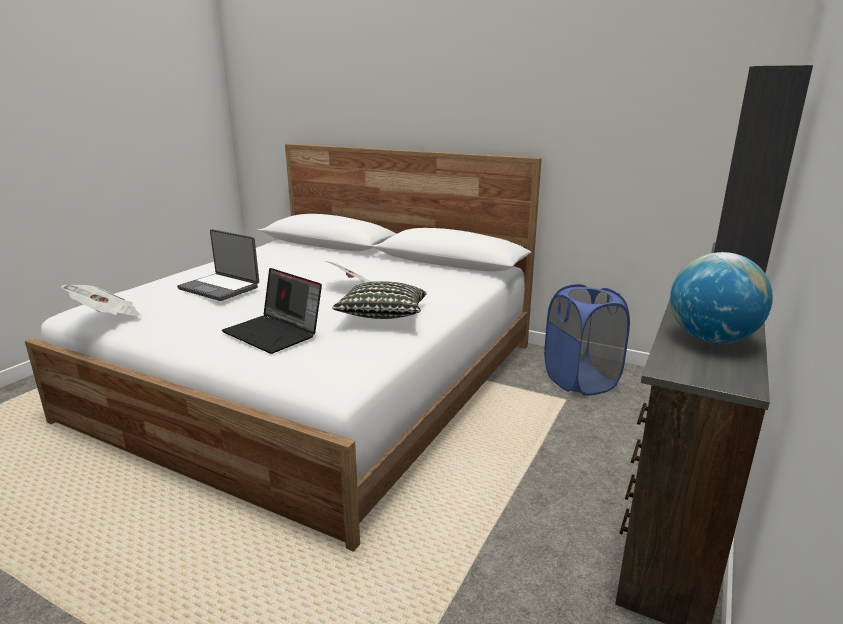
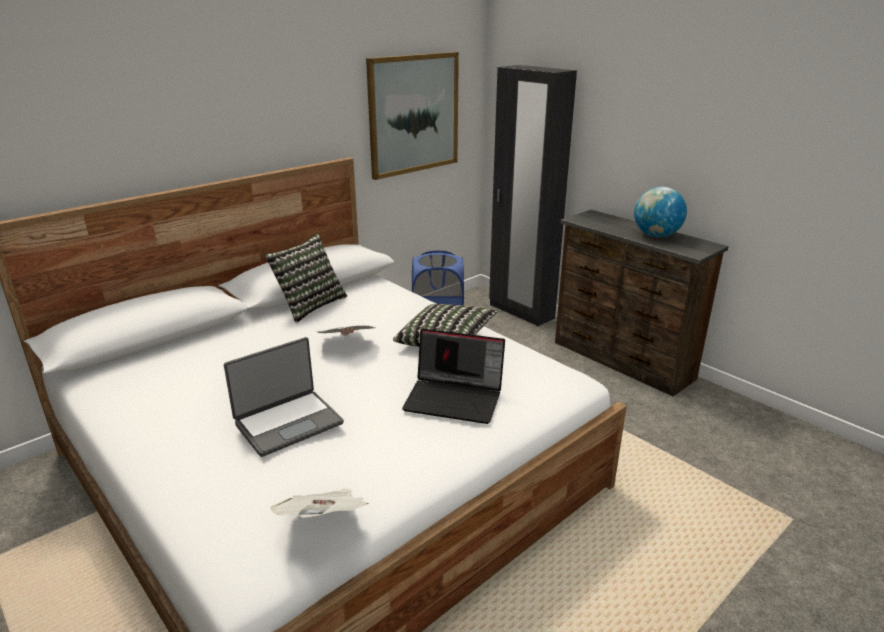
camera: 70 degrees left, 5 degrees up
(275, 333) = (455, 398): laptop -> laptop turned 45 degrees clockwise
(412, 266) = (309, 305): none -> pillow
(646, 127) = (414, 114): none -> picture

